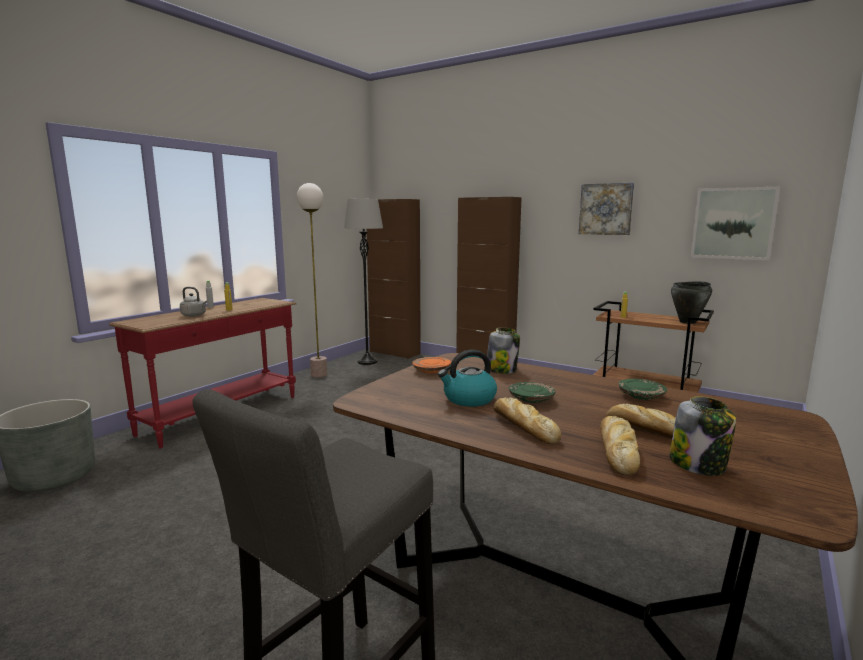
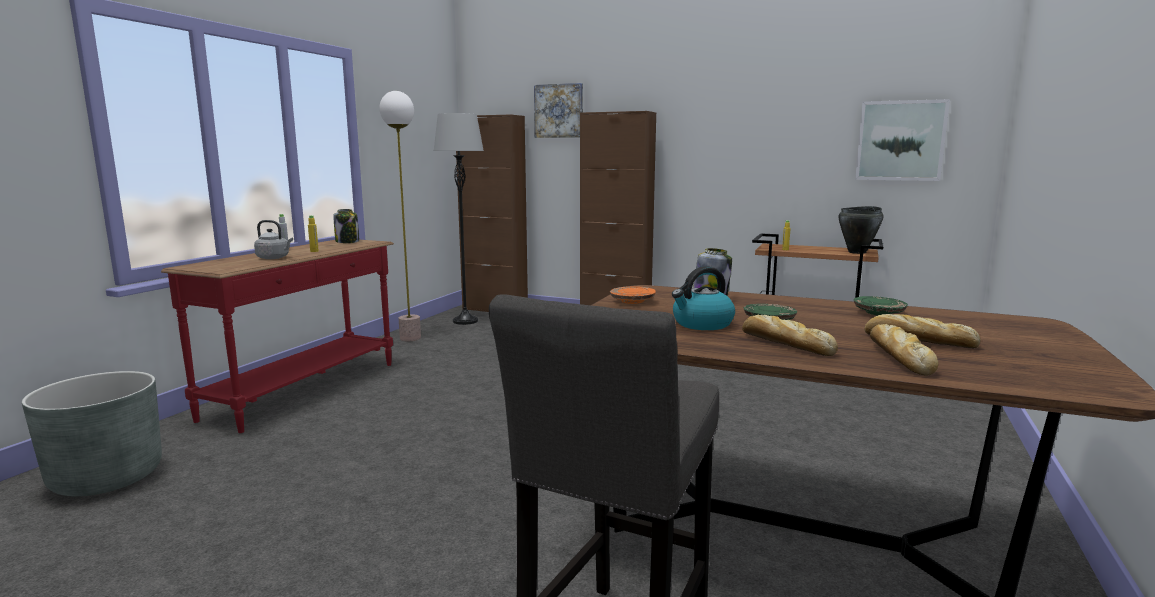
camera: 10 degrees left, 0 degrees up
(606, 209) = (757, 126): picture -> picture (559, 111)
(698, 465) = (985, 363): jar -> jar (347, 241)

